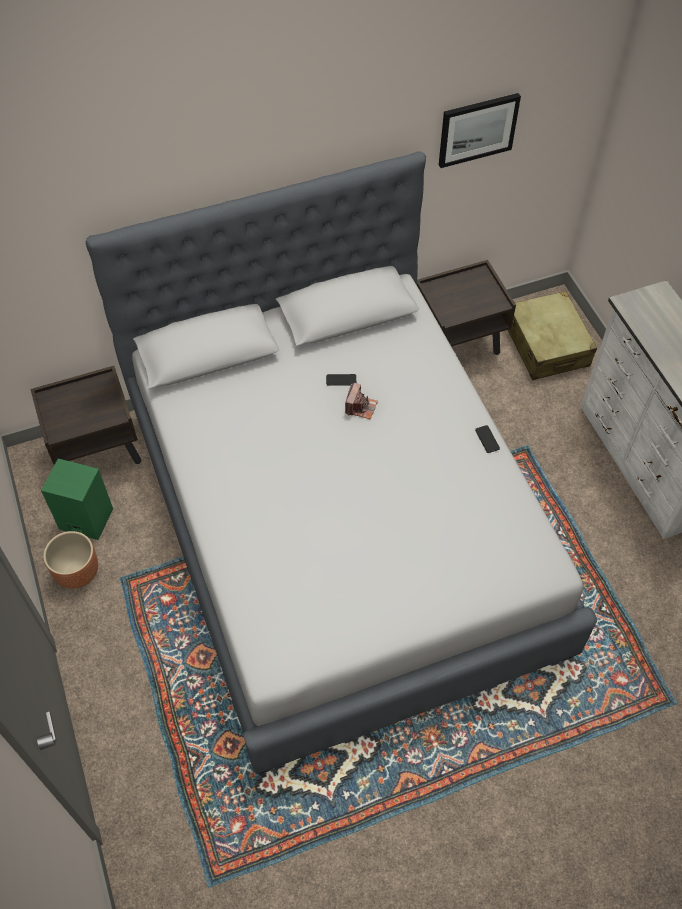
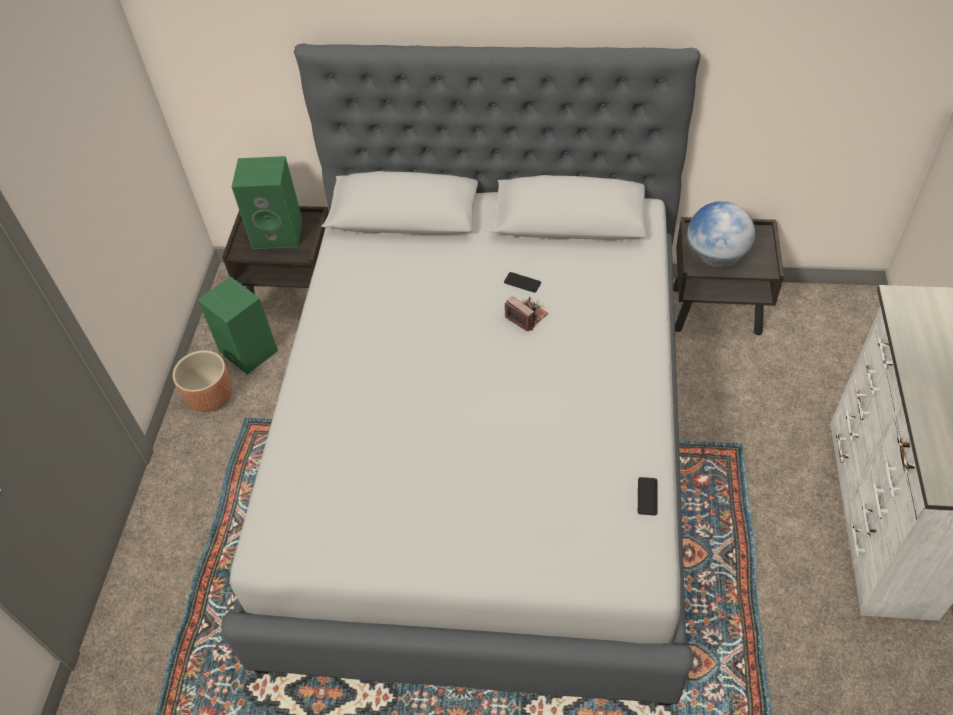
camera: 30 degrees right, 5 degrees down
(82, 403) = (279, 233): none -> green speaker
(360, 407) = (526, 316): camera -> camera turned 90 degrees counterclockwise
(458, 305) = (716, 257): none -> globe
(477, 129) = (779, 42): picture -> none
(487, 439) = (650, 399): phone -> phone (647, 496)
(546, 345) = (822, 343): beige suitcase -> none

